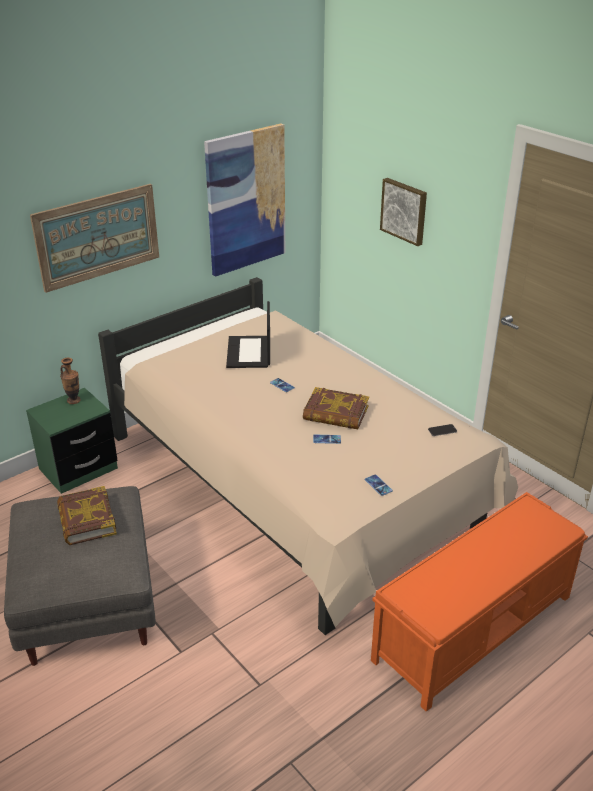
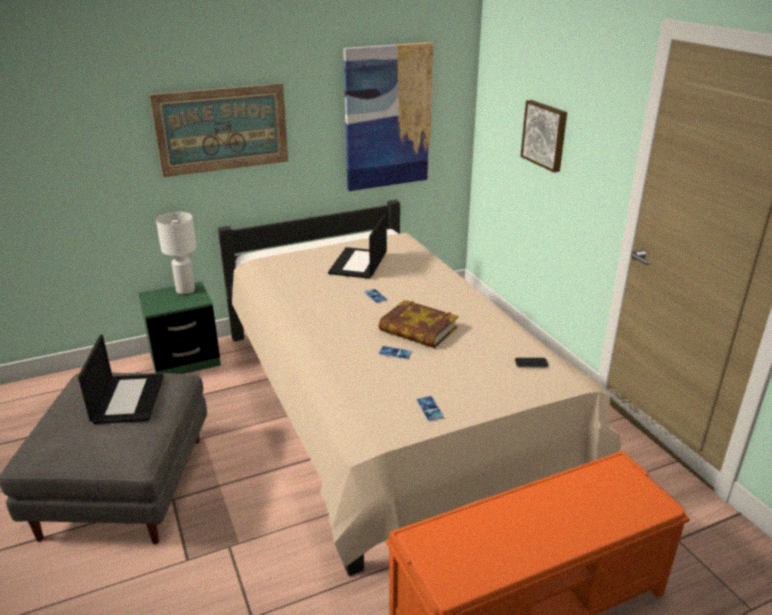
camera: 15 degrees right, 5 degrees down
(74, 400) = (185, 290): vase -> white table lamp
(86, 520) = (127, 398): book -> laptop

